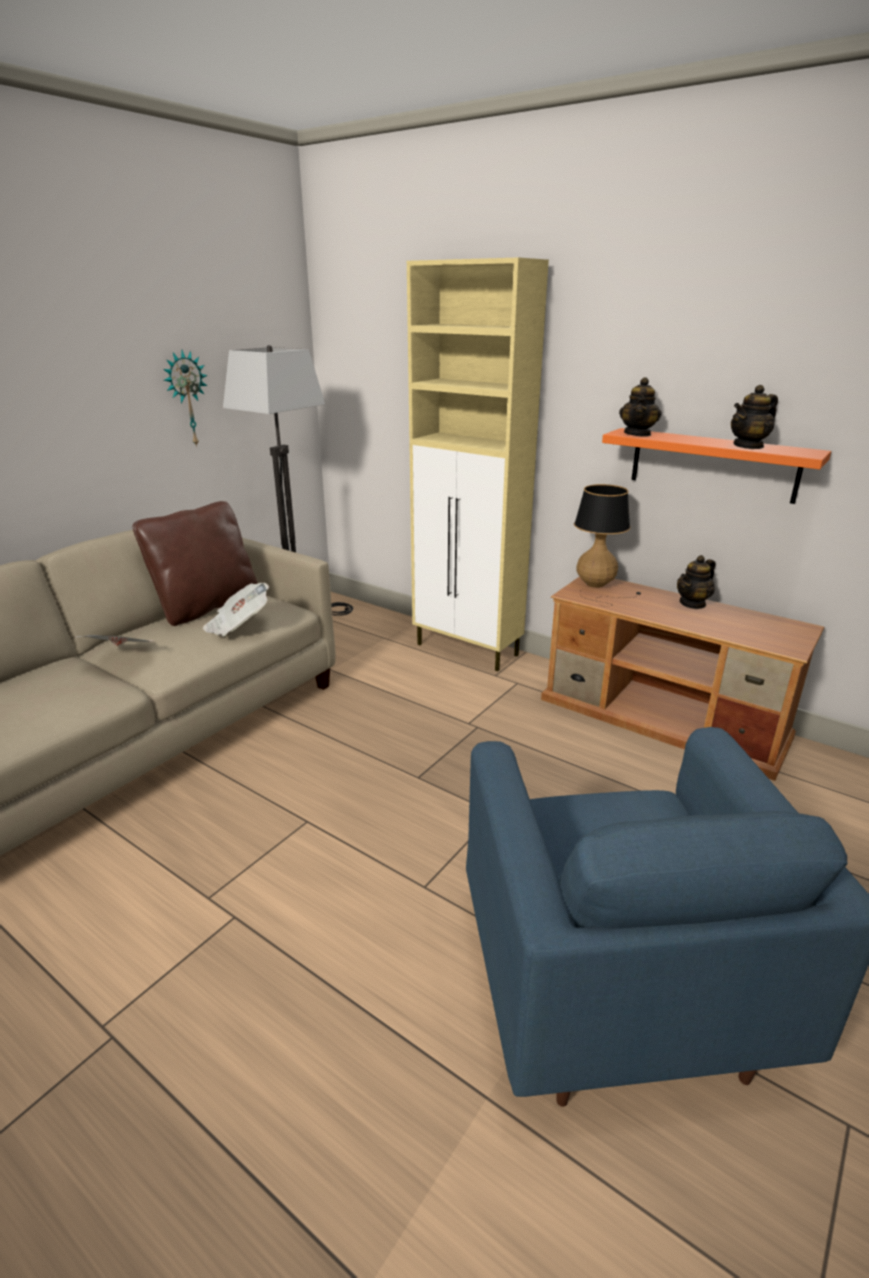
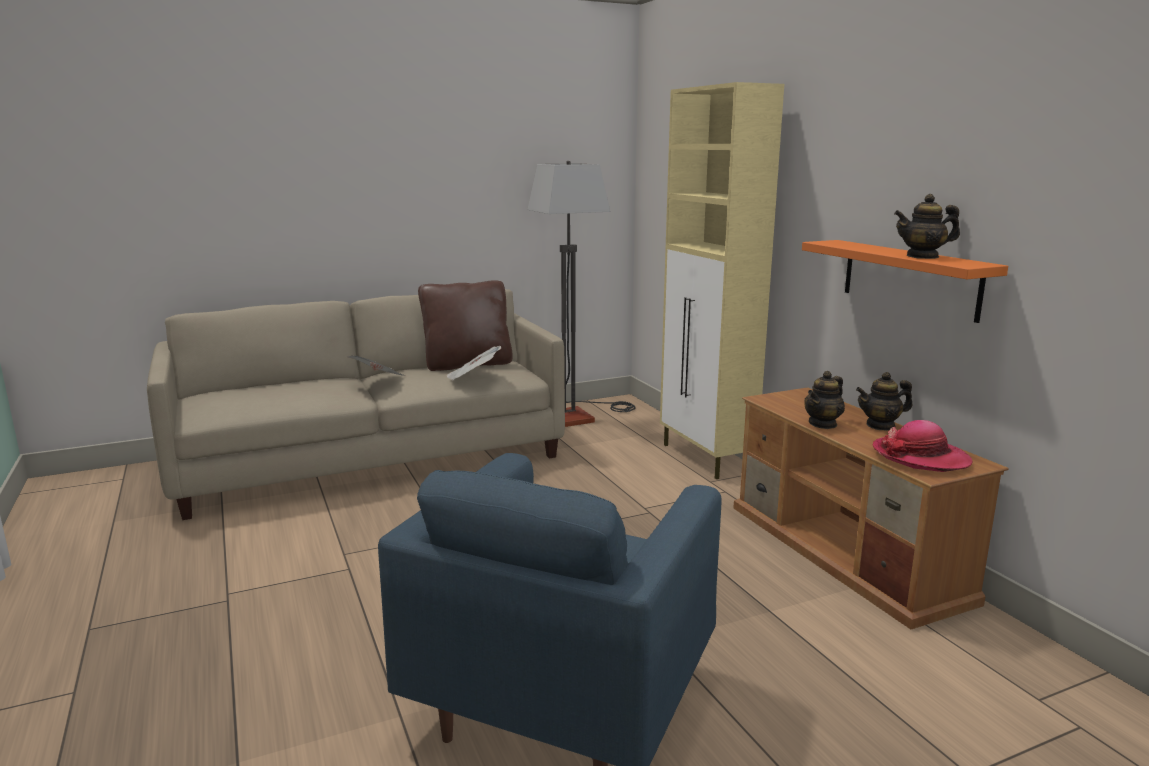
camera: 30 degrees right, 10 degrees down
(186, 399) = (503, 201): wall clock -> none
(597, 588) = (798, 399): table lamp -> none
(638, 434) = (837, 243): teapot -> teapot (823, 424)
(762, 632) = (920, 457): none -> hat

